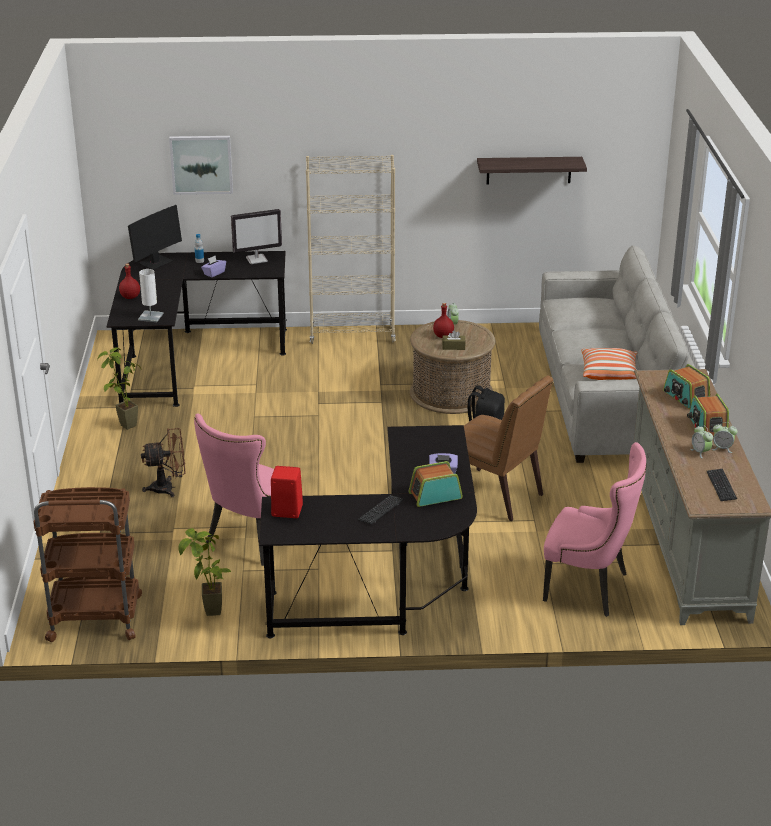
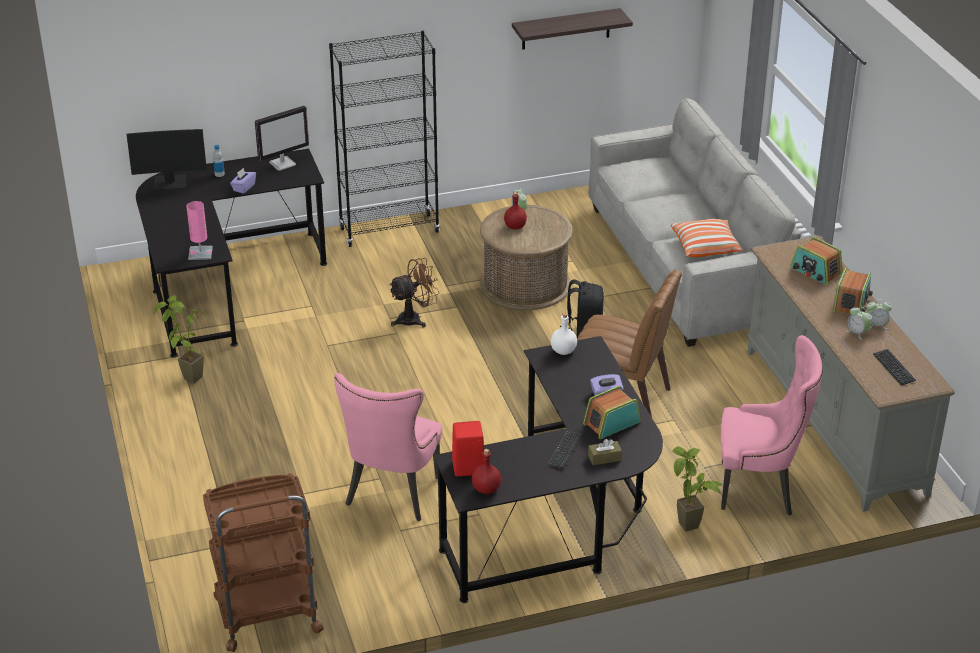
camera: 15 degrees left, 5 degrees up
(130, 297) = (164, 231): red bottle -> red bottle (486, 489)
(150, 317) = (200, 253): white table lamp -> pink table lamp
(155, 262) = (170, 183): monitor -> monitor turned 60 degrees clockwise
(168, 488) = (274, 447): brown fan -> brown fan (415, 319)
(201, 164) = (211, 66): picture -> none
(211, 616) = (391, 589): potted plant -> potted plant (689, 531)
(352, 335) = (389, 230): beige bookcase -> black bookcase
(422, 432) = (563, 351): none -> white bottle
(453, 347) = (532, 238): brown tissue box -> brown tissue box (604, 458)
(707, 427) = (851, 303): radio -> radio turned 135 degrees counterclockwise

